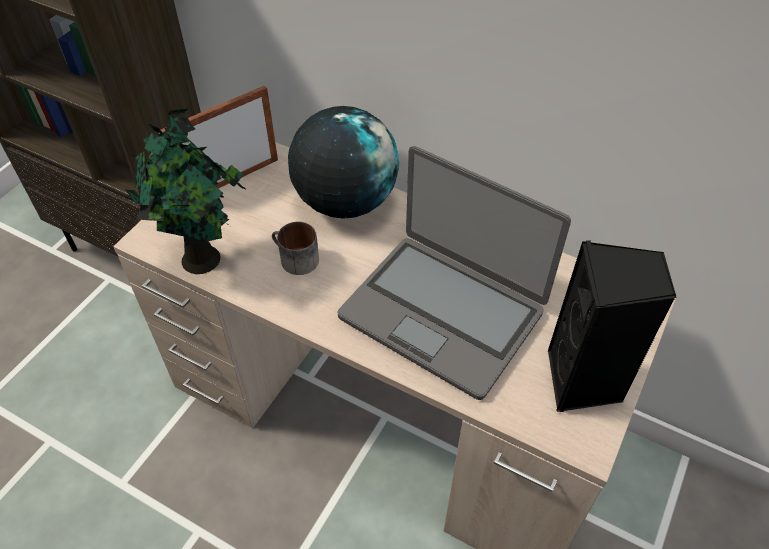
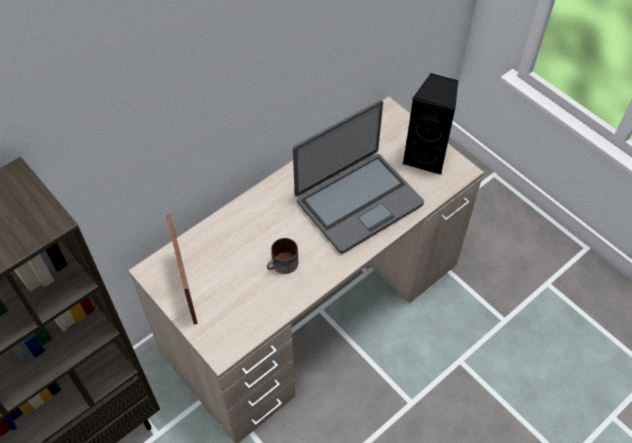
camera: 70 degrees left, 5 degrees up
(205, 259) = (259, 318): potted plant -> none
(345, 202) = (243, 223): globe -> none

